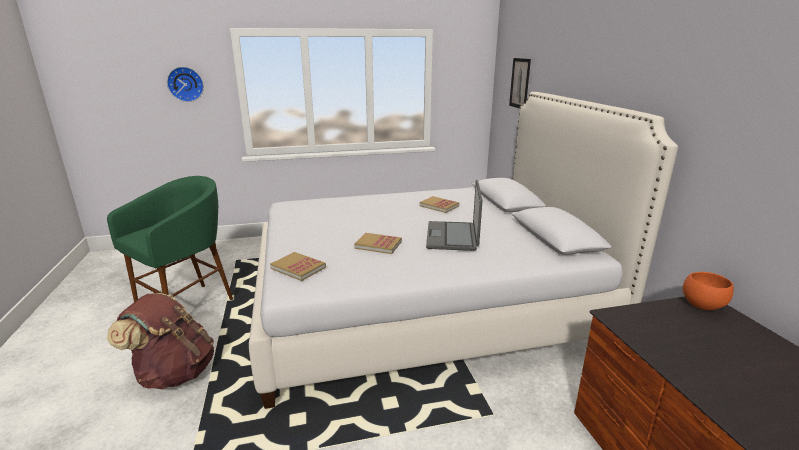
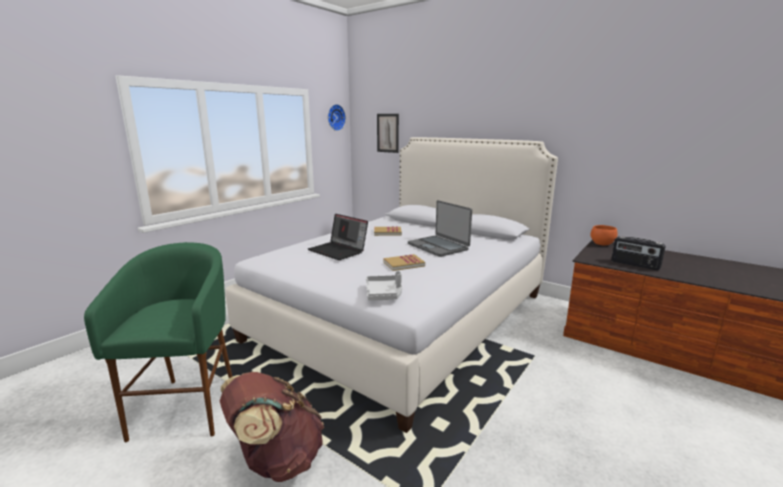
camera: 40 degrees left, 5 degrees down
(186, 84) = (58, 143): wall clock -> wall clock (335, 117)
(298, 268) = (384, 294): book -> grey tray
(351, 213) = (339, 251): none -> laptop
(679, 356) = (635, 265): none -> radio

